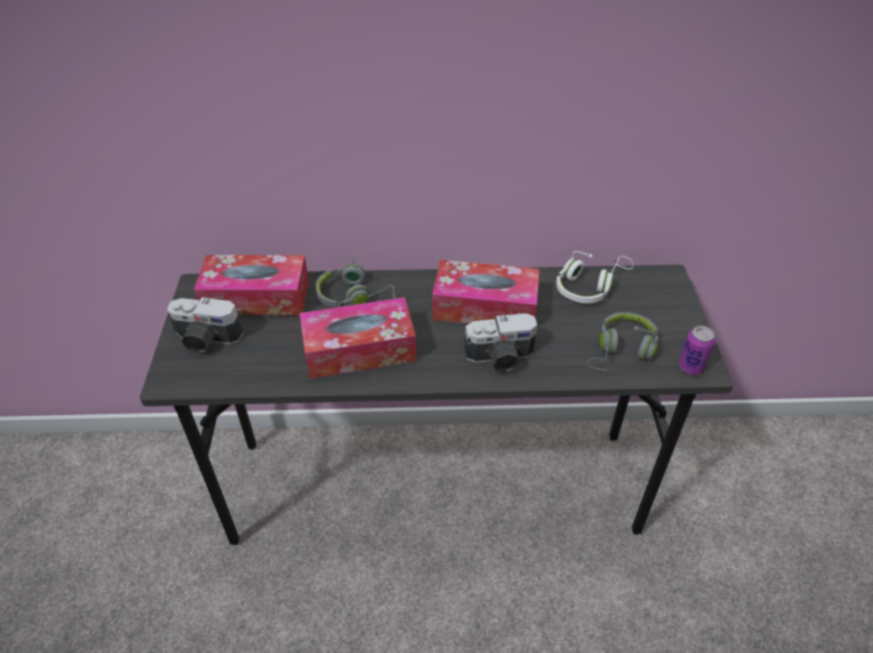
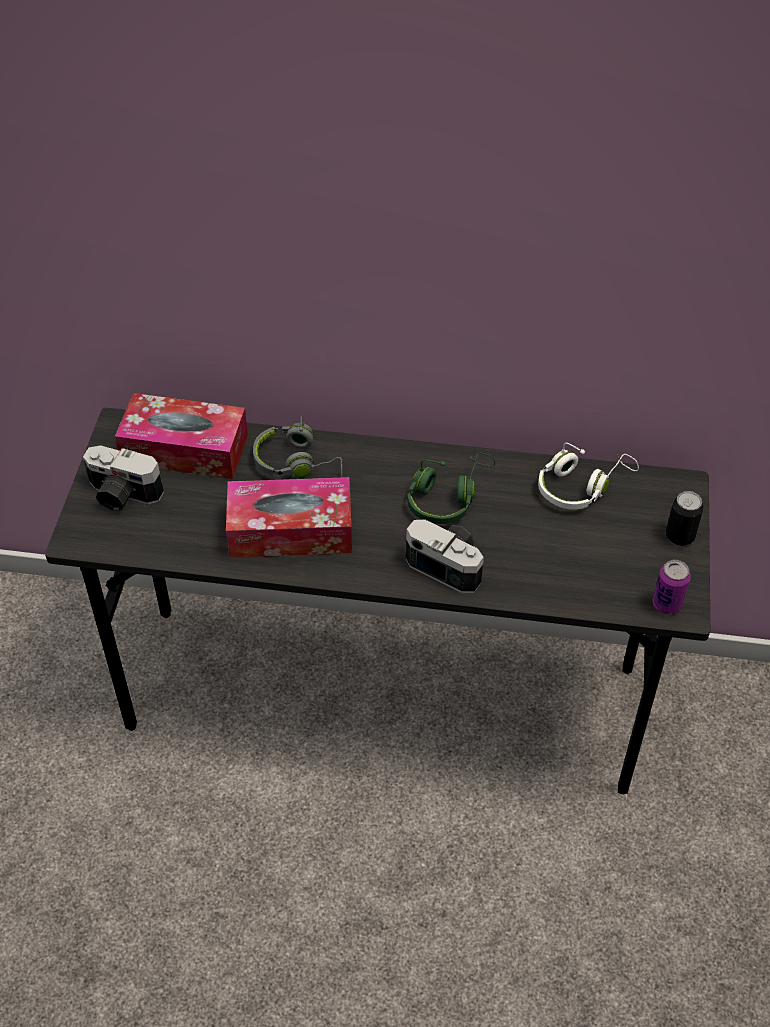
camera: 10 degrees right, 5 degrees up
(485, 307) = (447, 496): tissue box -> green headphones
(500, 359) = (448, 563): camera -> camera turned 150 degrees counterclockwise
(622, 350) = (593, 573): grey headphones -> none
(680, 313) = (680, 536): none -> can

